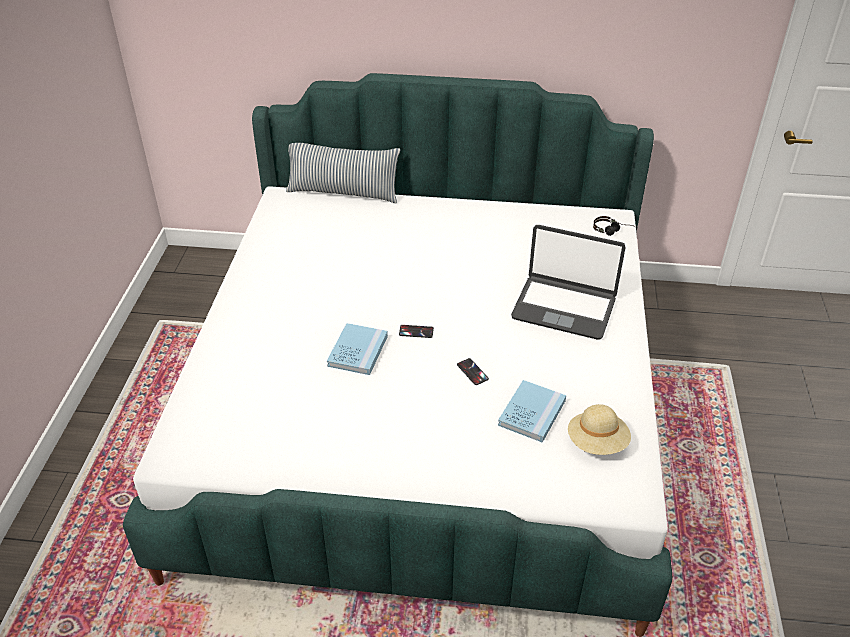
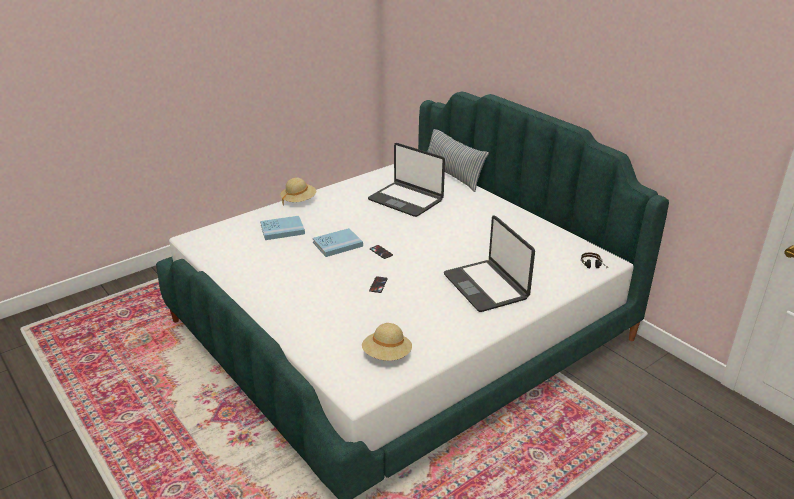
camera: 45 degrees right, 10 degrees down
(222, 321) = (299, 201): none -> beige hat
(342, 251) = (406, 200): none -> laptop
(532, 413) = (376, 320): blue book -> blue book (282, 230)

